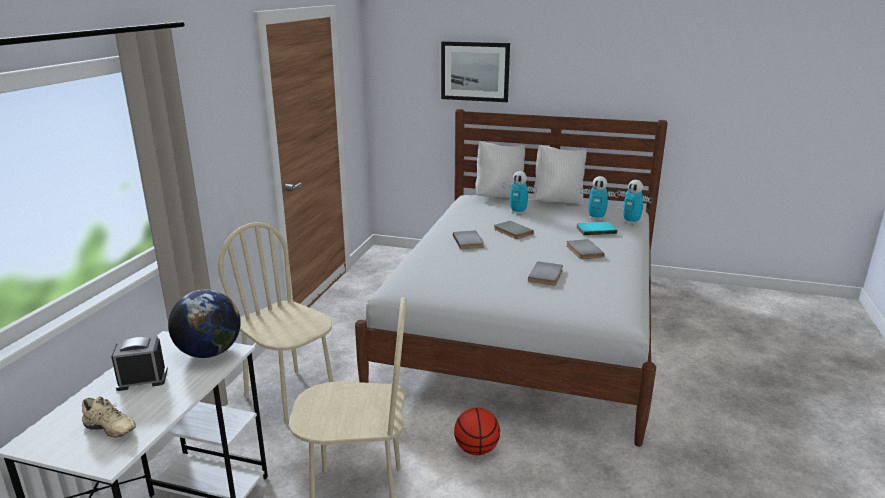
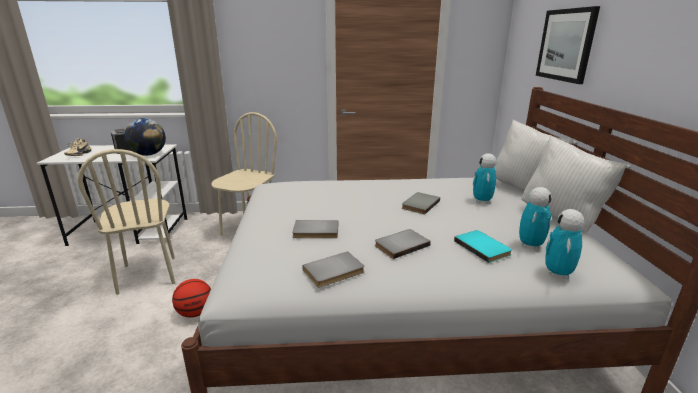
camera: 70 degrees right, 0 degrees up
(469, 241) = (373, 191): grey book -> grey book (334, 272)
(596, 218) = (530, 245): toy robot -> toy robot turned 150 degrees counterclockwise

